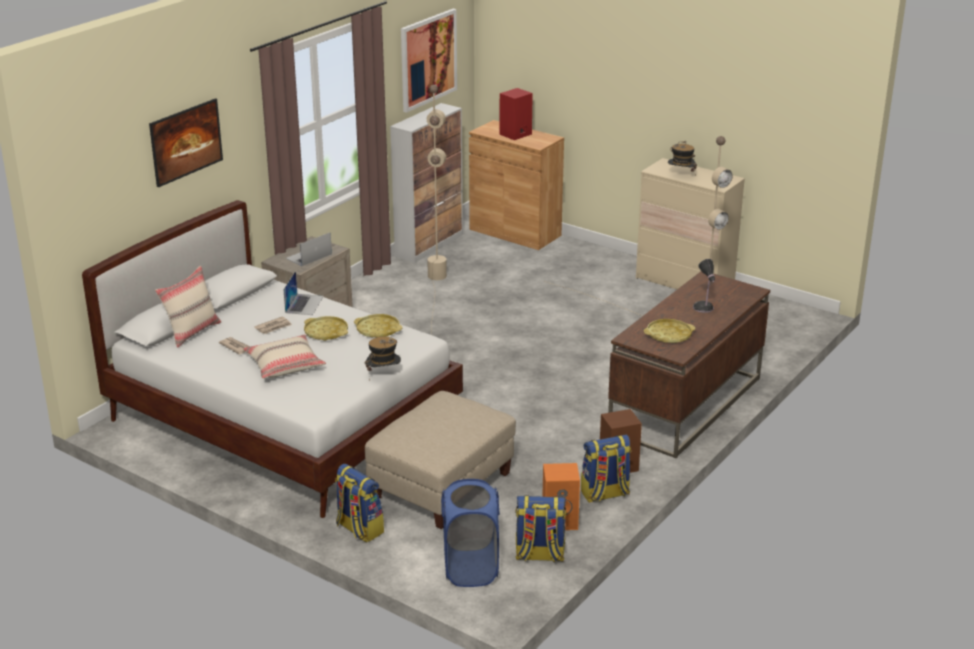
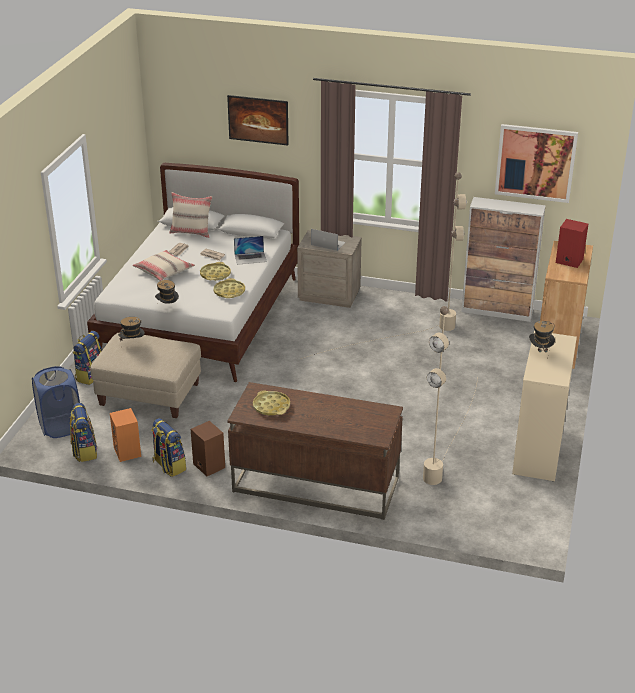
camera: 70 degrees right, 5 degrees up
(415, 431) = (132, 344): none -> hat
(703, 308) = (328, 417): table lamp -> none

